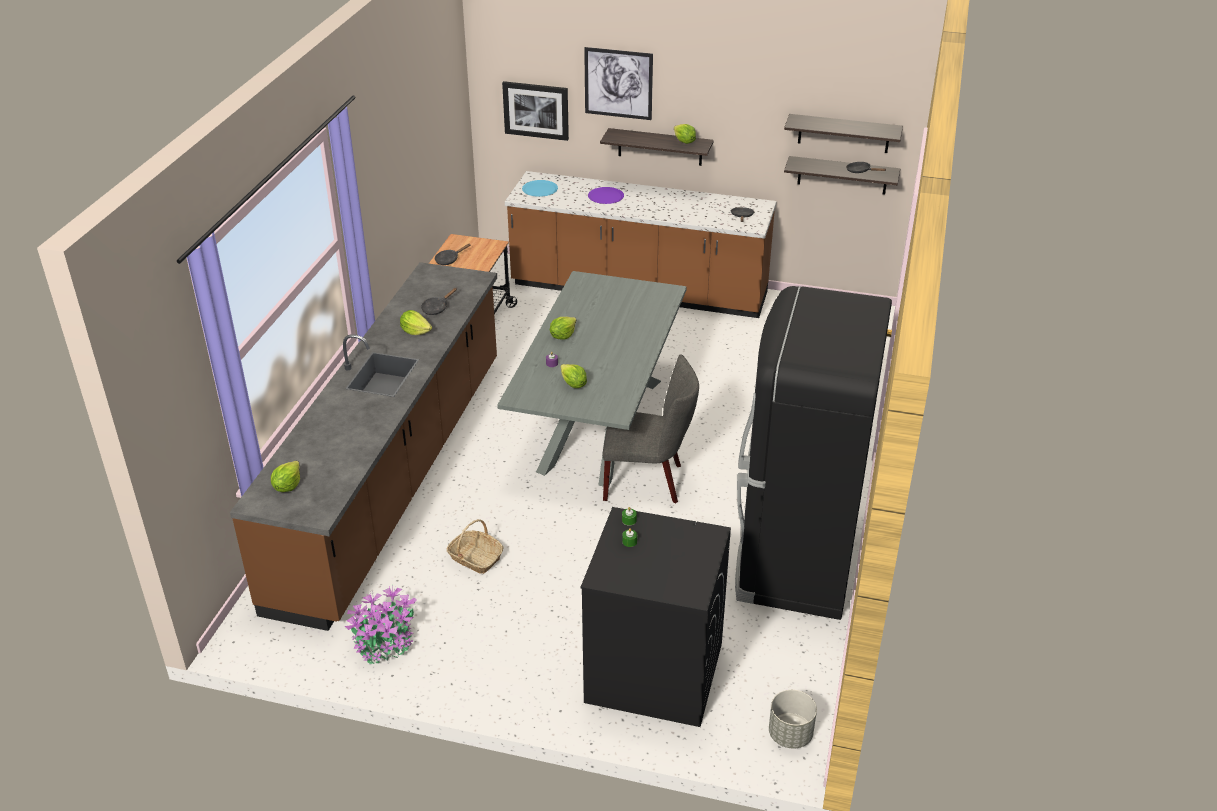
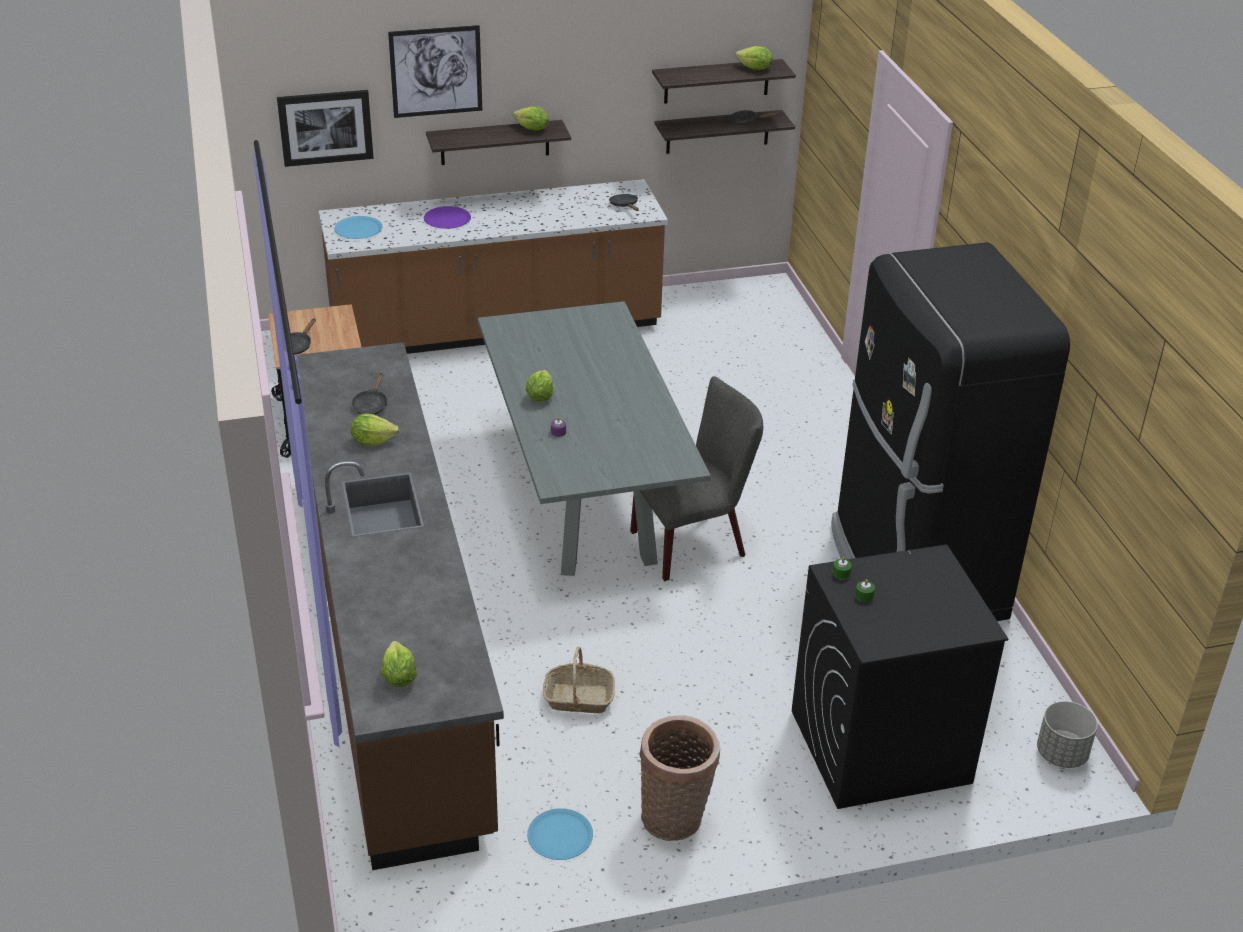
camera: 30 degrees left, 0 degrees up
(385, 642) = (560, 835): potted plant -> blue plate
(468, 662) = (676, 818): none -> basket
(573, 384) = (606, 448): lettuce -> lettuce (755, 69)

